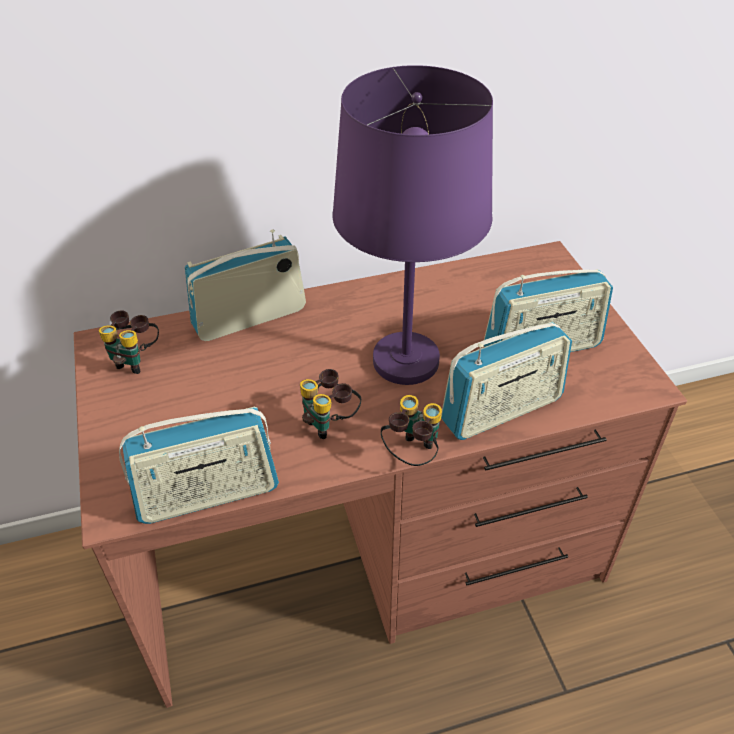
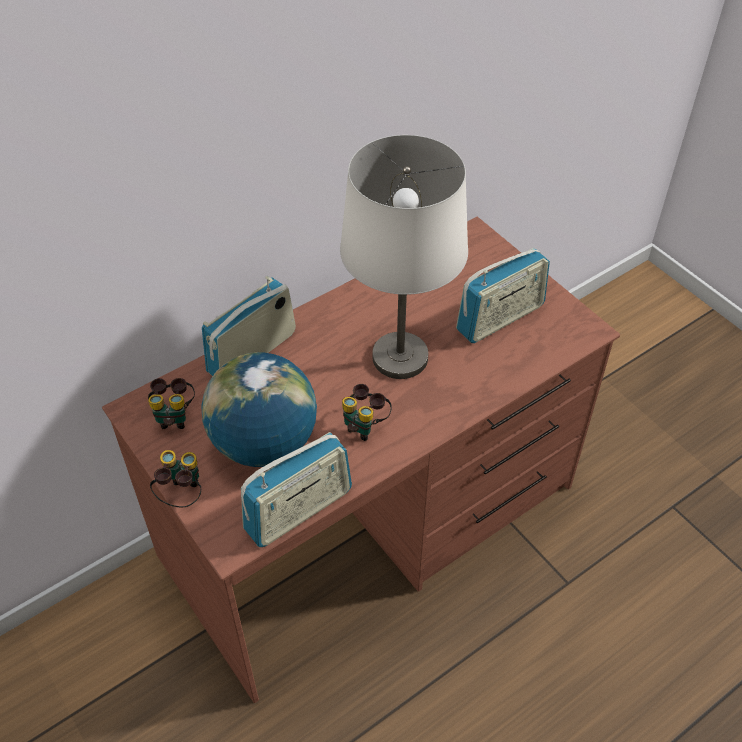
camera: 20 degrees left, 5 degrees up
(211, 411) = (264, 443): none -> globe
(407, 361) = (401, 358): purple table lamp -> white table lamp
(412, 454) = (439, 433): binoculars -> binoculars (182, 495)
(502, 410) = (491, 379): radio -> none

